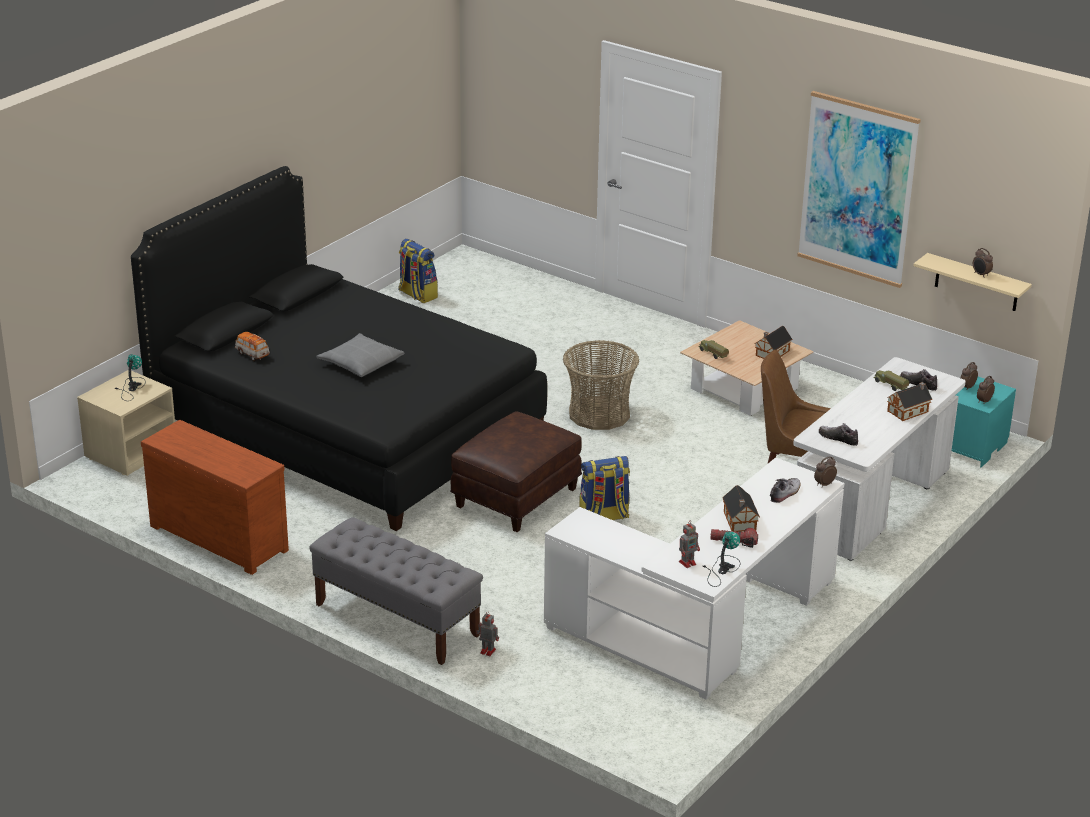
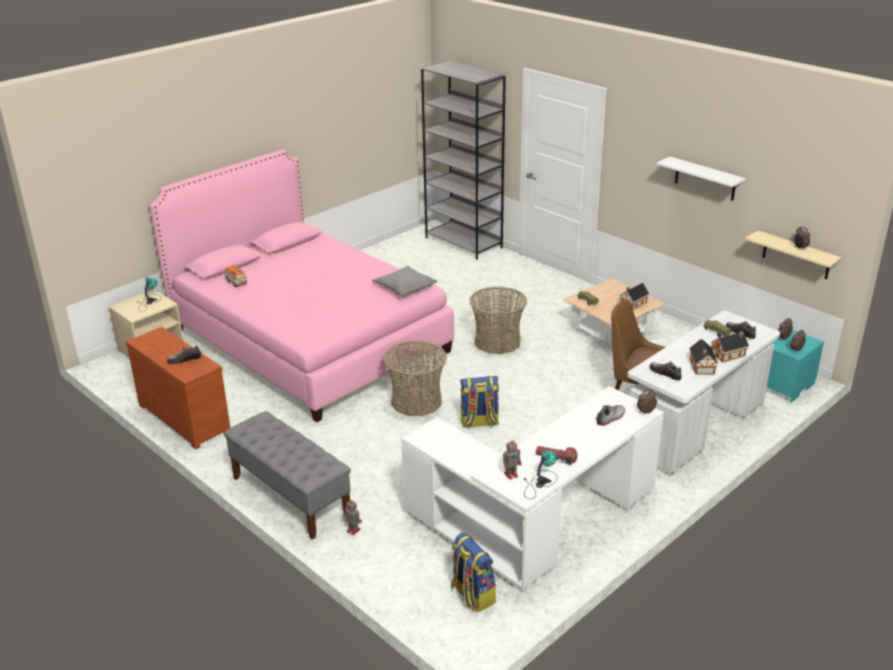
camera: 10 degrees right, 0 degrees up
(232, 460) = (184, 360): none -> shoe
(345, 427) = (308, 340): black bed -> pink bed
(360, 363) = (311, 293): grey pillow -> grey pillow (404, 287)
(417, 295) = (392, 251): backpack -> backpack (472, 595)
(514, 277) = (464, 242): none -> grey bookcase
(516, 497) = (416, 401): brown ottoman -> basket
(739, 522) = (565, 440): toy house -> toy house (702, 367)
(857, 189) = (705, 179): picture -> white shelf

